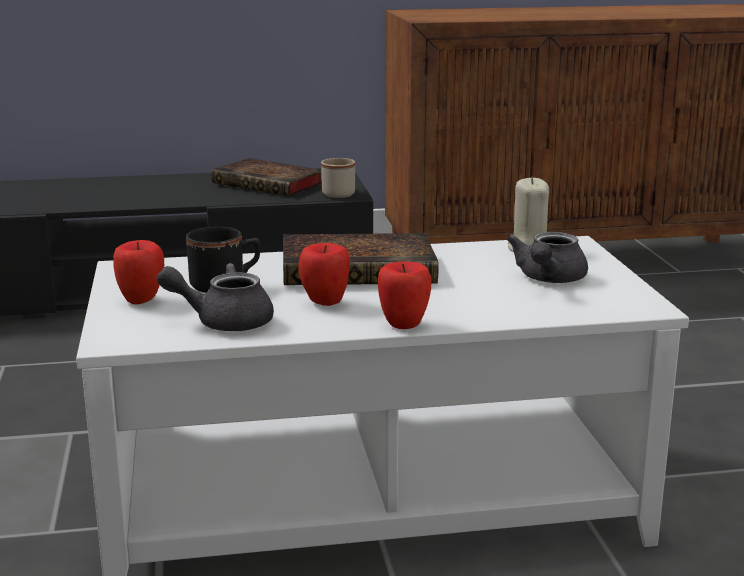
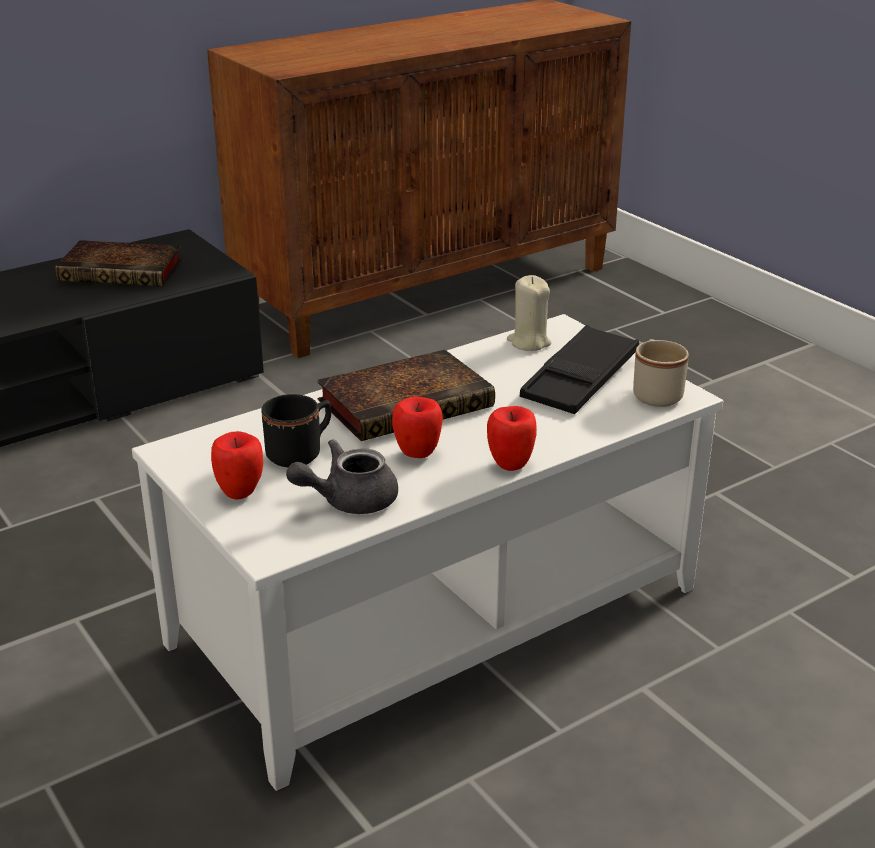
camera: 25 degrees left, 10 degrees up
(340, 193) = (213, 271): beige mug -> beige mug (655, 393)
(548, 279) = (580, 379): grey teapot -> black tray

